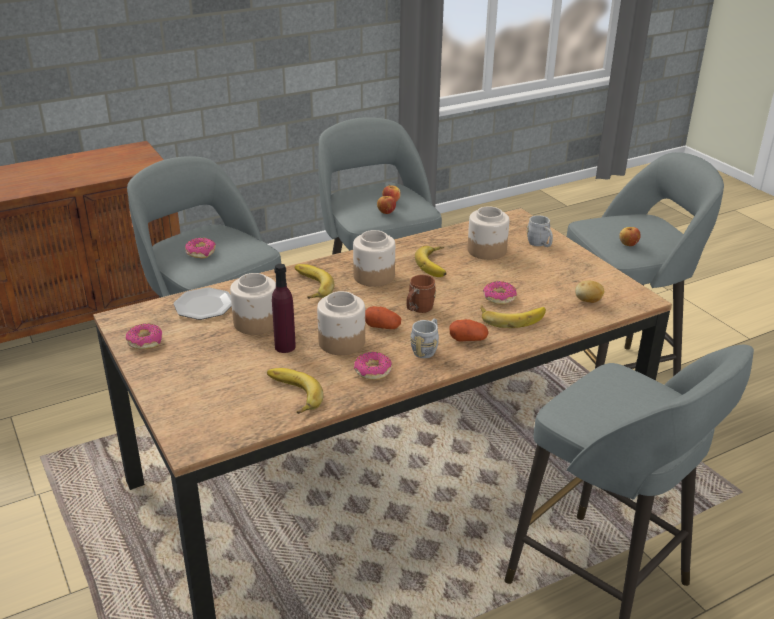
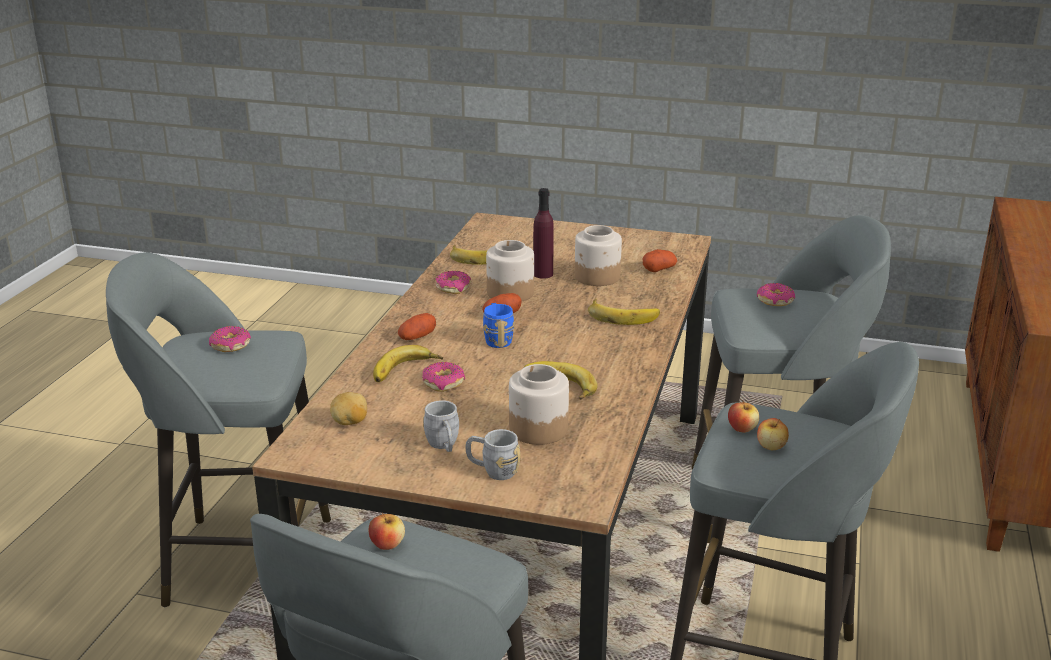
camera: 135 degrees right, 5 degrees down
(145, 342) = (636, 239): donut -> donut (231, 345)
(204, 305) = (659, 269): plate -> potato
(374, 277) = (589, 347): jar -> none
(418, 310) = (497, 339): brown mug -> blue mug
(426, 349) = (439, 316): grey mug -> grey mug (444, 446)

